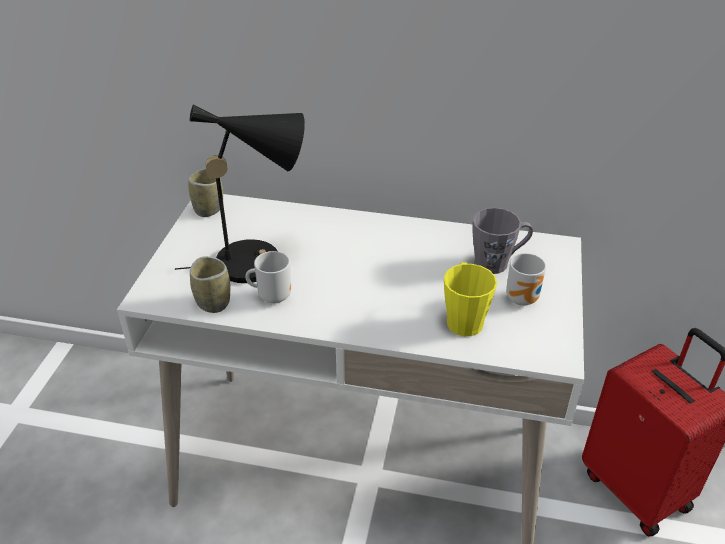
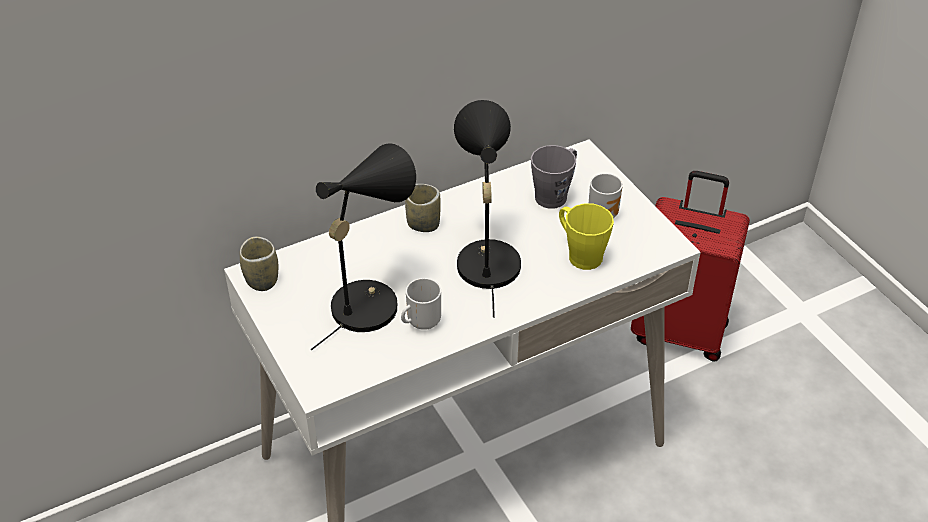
camera: 40 degrees left, 5 degrees up
(213, 302) = (380, 357): cup -> cup (423, 224)
(380, 279) = (485, 258): none -> black table lamp

